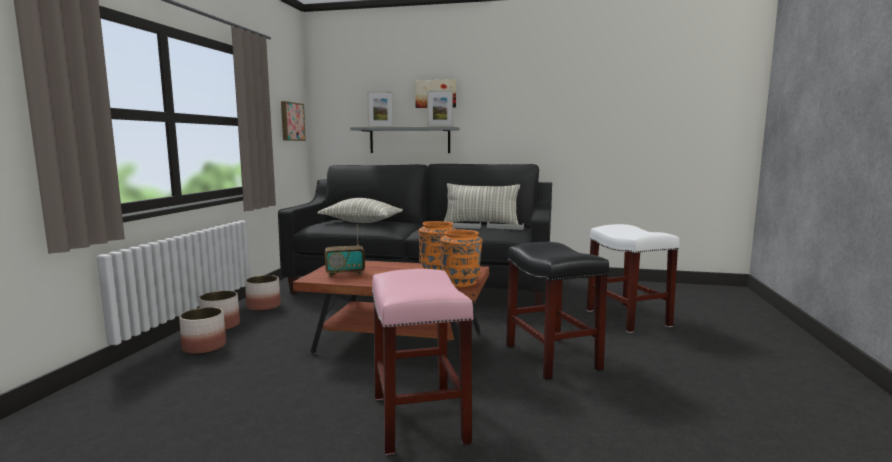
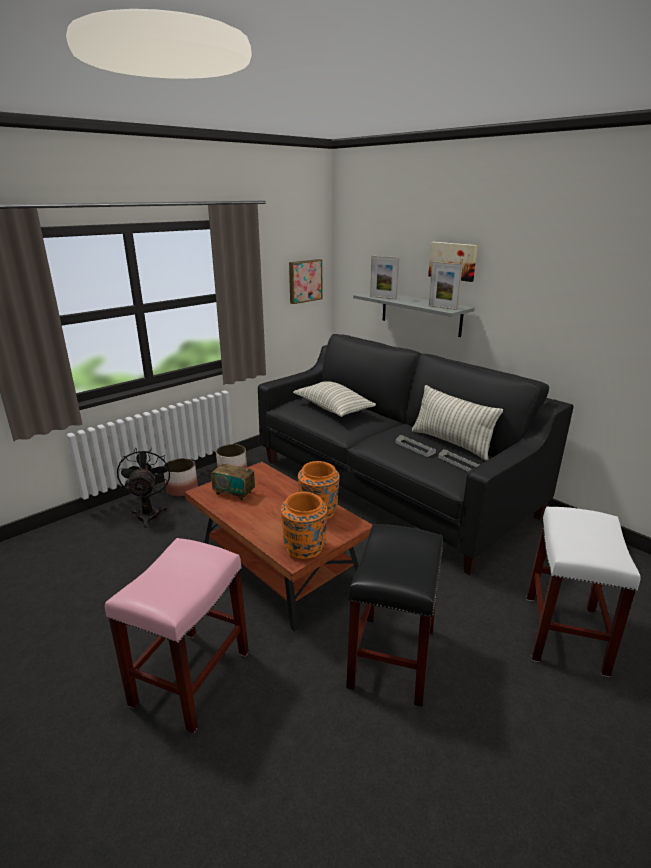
camera: 35 degrees right, 15 degrees up
(204, 347) = (149, 513): planter -> black fan

